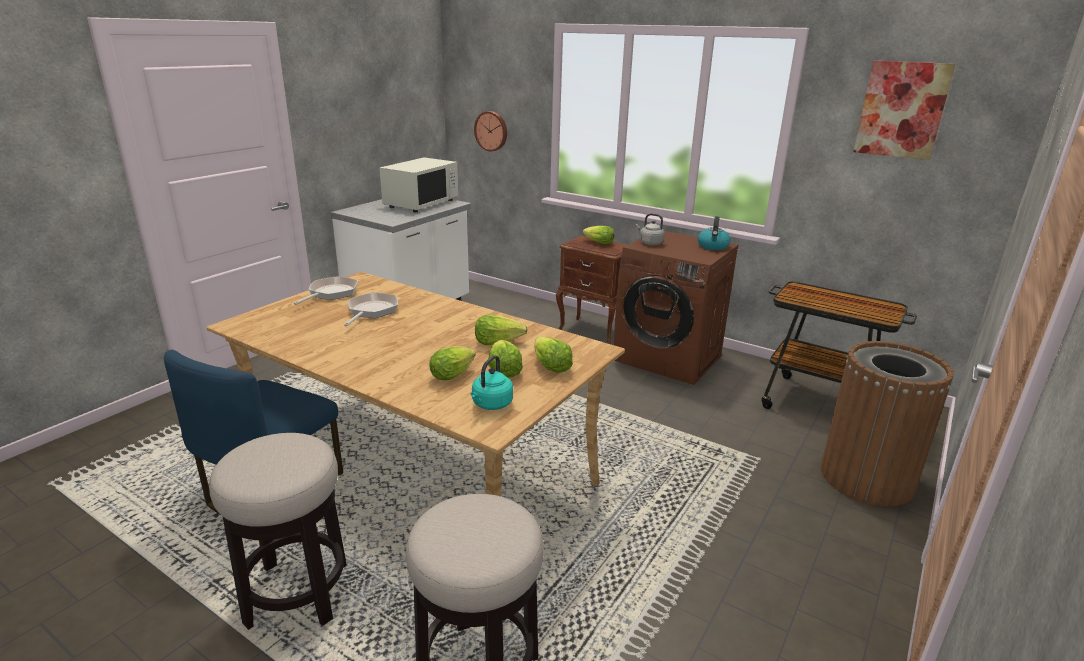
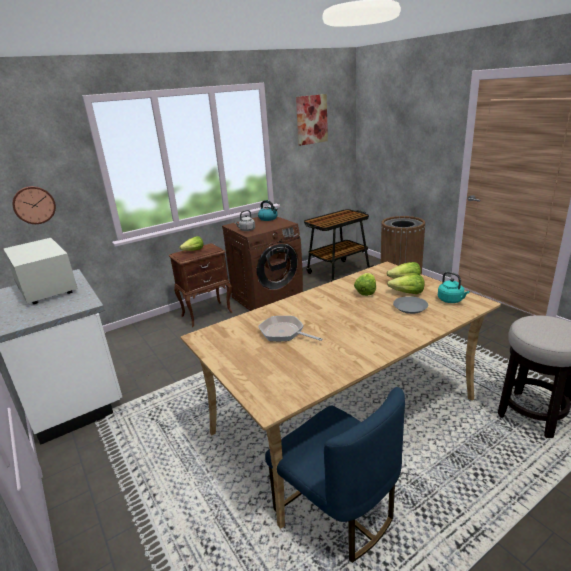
camera: 65 degrees left, 0 degrees up
(297, 594) = (472, 492): stool -> none
(331, 293) = (227, 351): frying pan -> none
(454, 374) = (410, 308): lettuce -> grey plate

